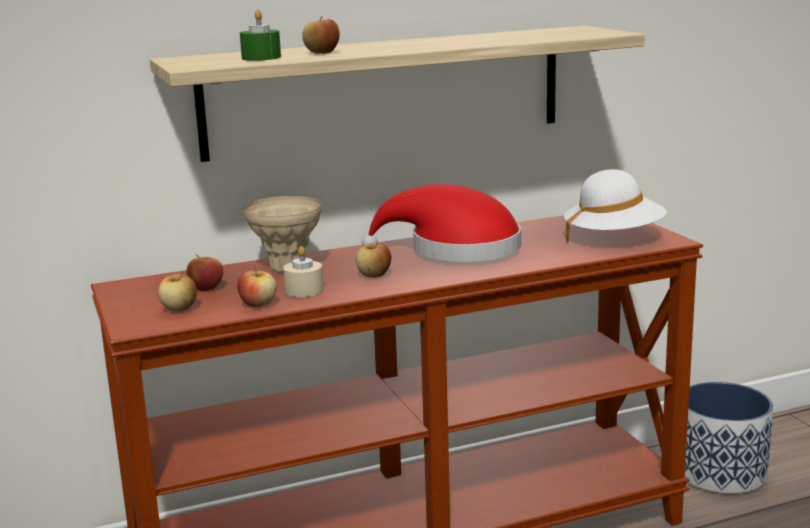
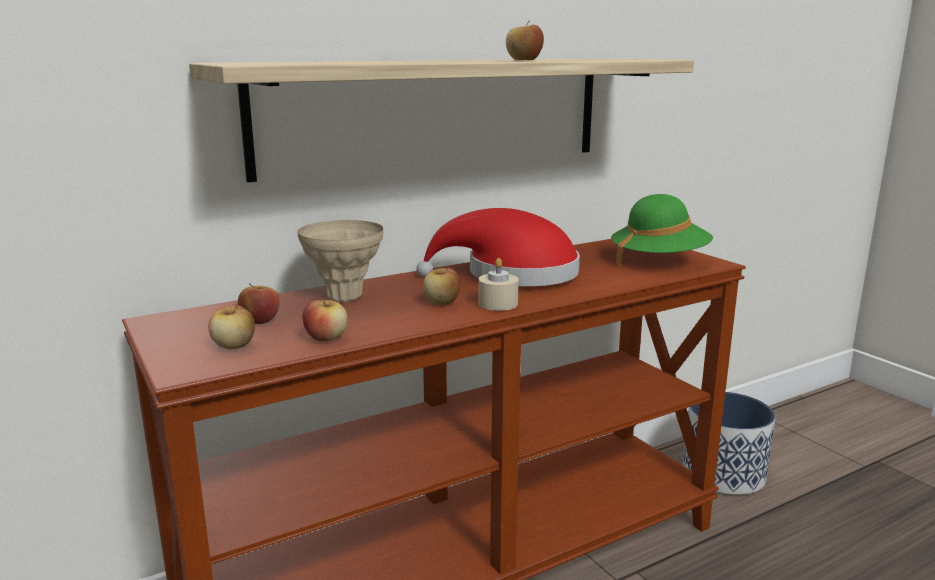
camera: 10 degrees left, 0 degrees up
(261, 58) = (322, 62): green candle -> none
(304, 290) = (372, 320): beige candle -> beige candle (498, 304)
(321, 53) = (386, 61): apple -> apple (524, 60)
(613, 238) = (658, 261): white hat -> green hat

